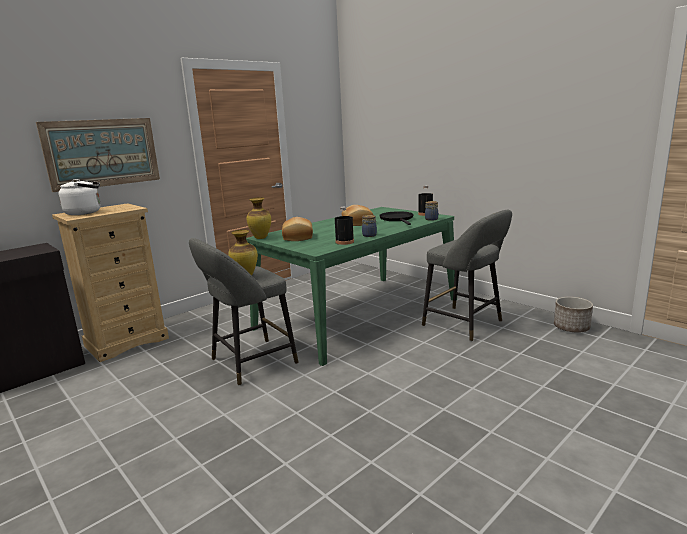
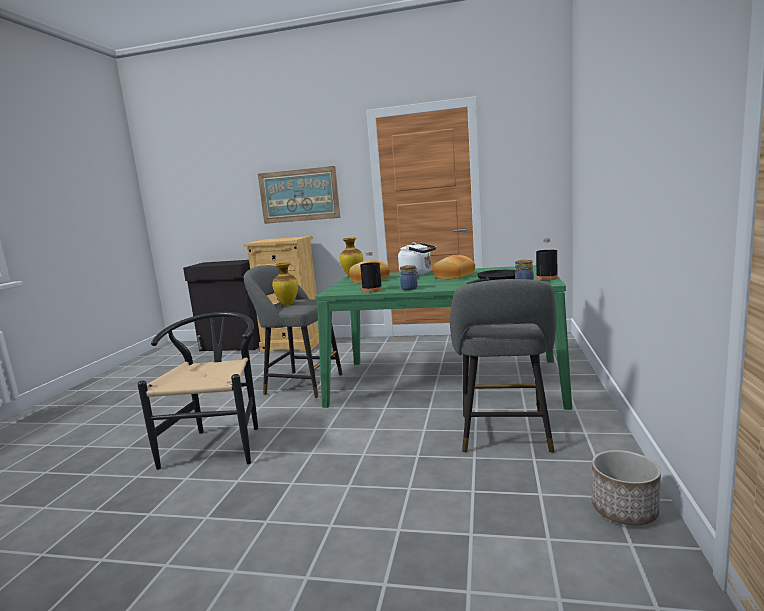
camera: 55 degrees right, 5 degrees down
(86, 212) = (270, 240): white kettle -> white kettle (418, 274)
(319, 430) = (219, 443): none -> black chair

